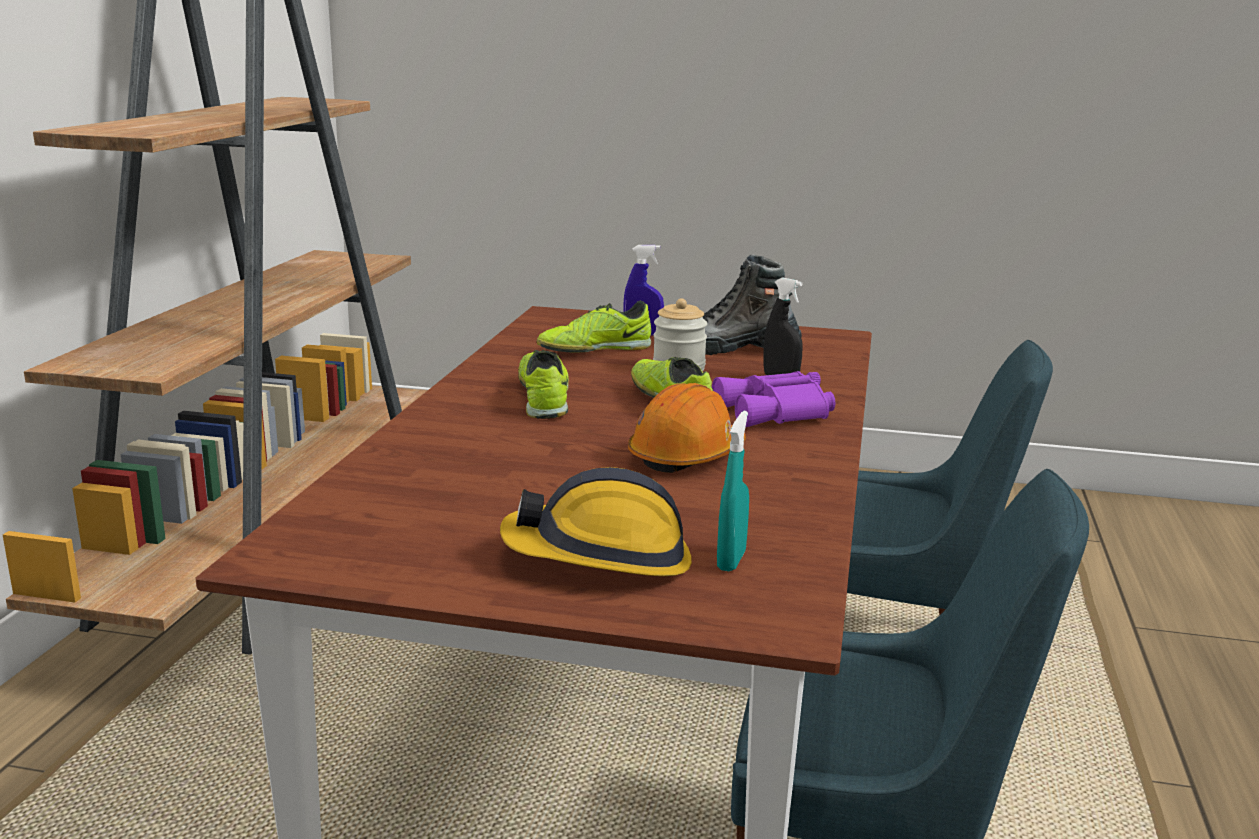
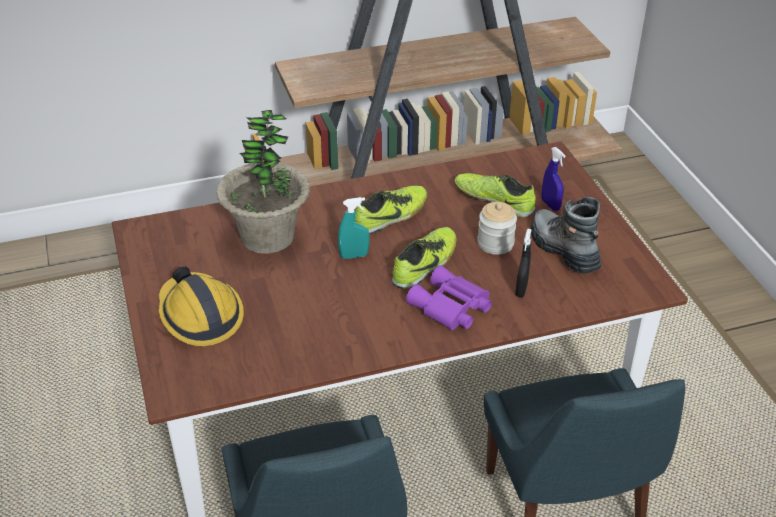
camera: 60 degrees right, 20 degrees up
(468, 469) = (267, 237): none -> potted plant
(686, 456) = (347, 297): orange hard hat -> none
(731, 560) = (225, 356): turquoise spray bottle -> turquoise spray bottle (354, 256)

